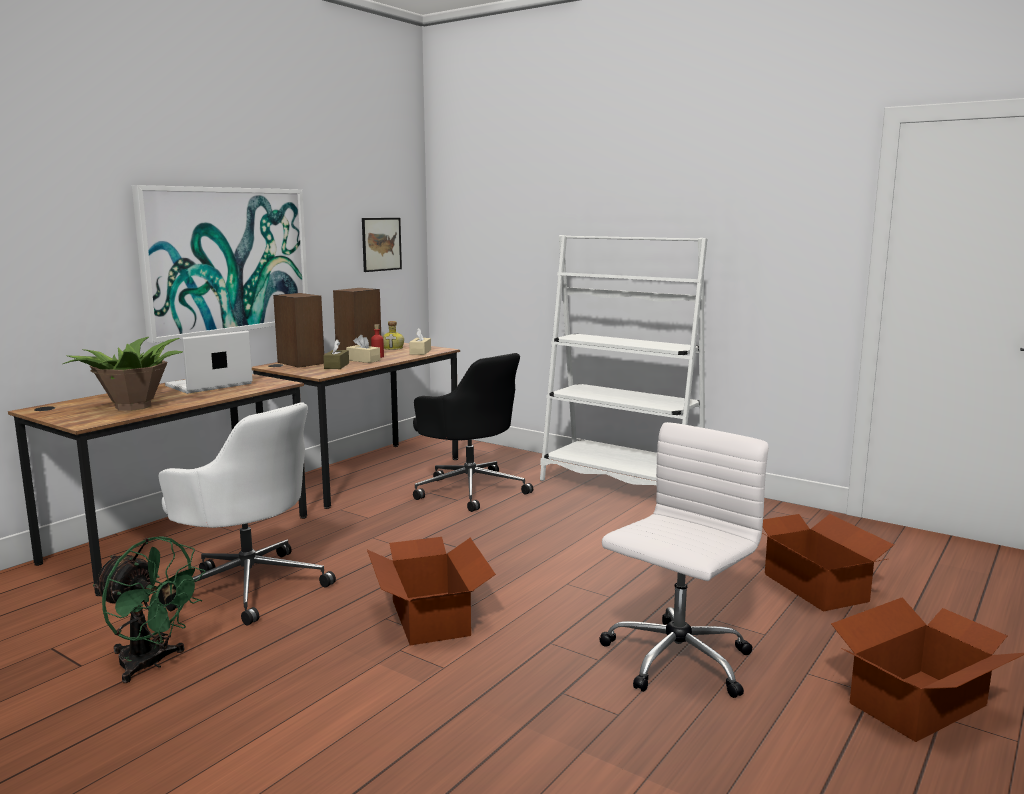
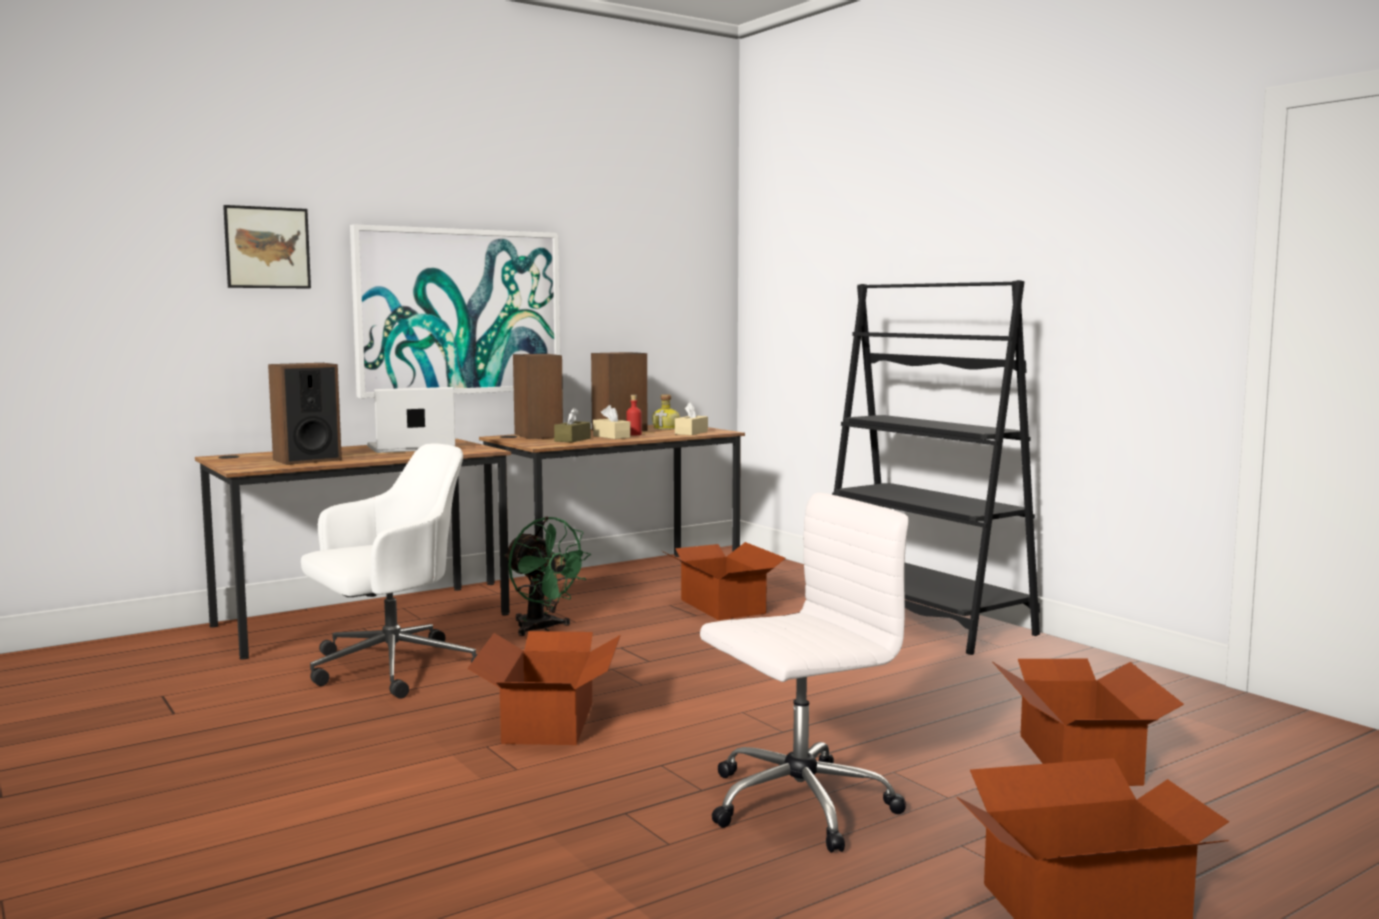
camera: 20 degrees right, 5 degrees down
(131, 407) = (306, 460): potted plant -> speaker
(151, 664) = (235, 721): green fan -> green fan (542, 629)
(249, 586) = (389, 669): white office chair -> white office chair turned 90 degrees counterclockwise
(381, 244) = (669, 302): picture -> picture (267, 247)
(470, 490) = (722, 607): black office chair -> cardboard box
(621, 484) = (924, 620): white bookcase -> black bookcase

